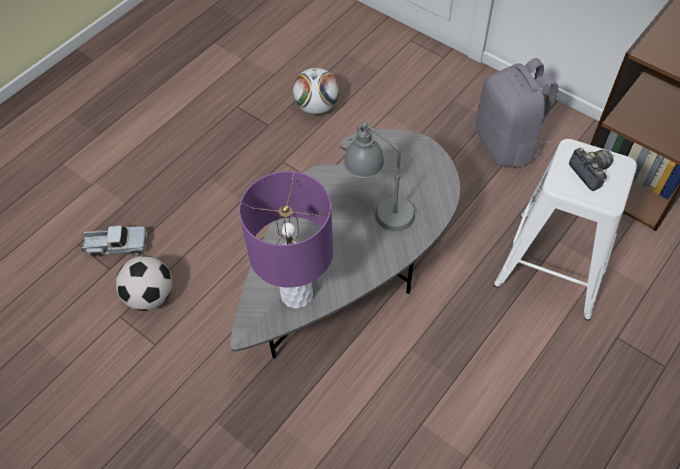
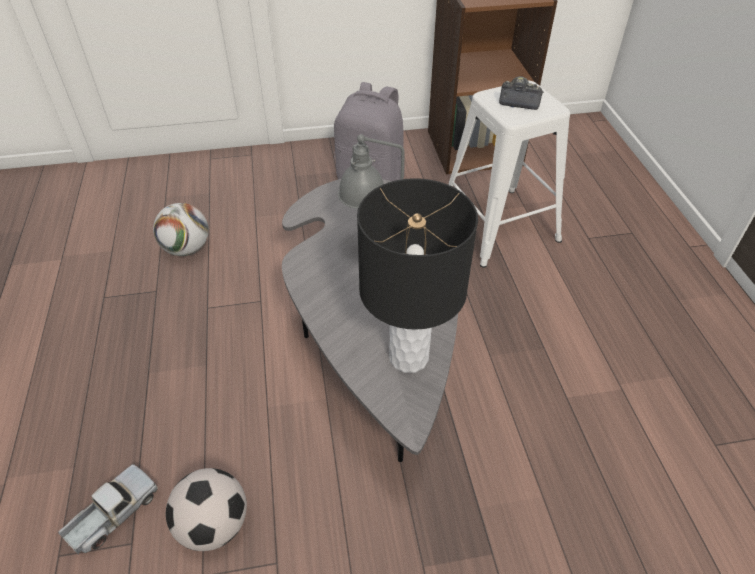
camera: 50 degrees left, 10 degrees down
(297, 295) = (409, 357): purple table lamp -> black table lamp

